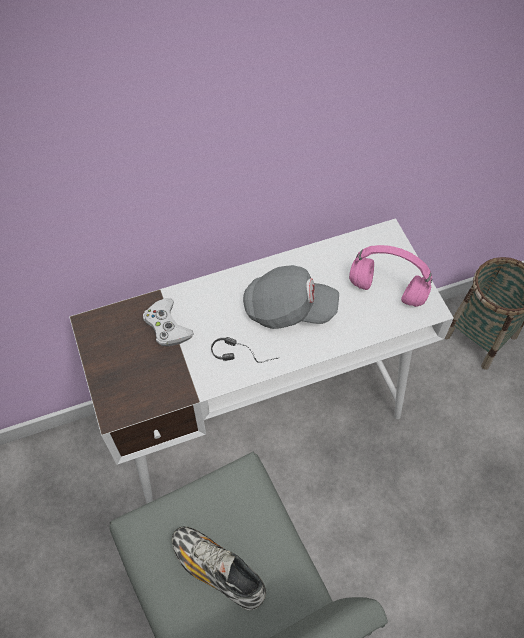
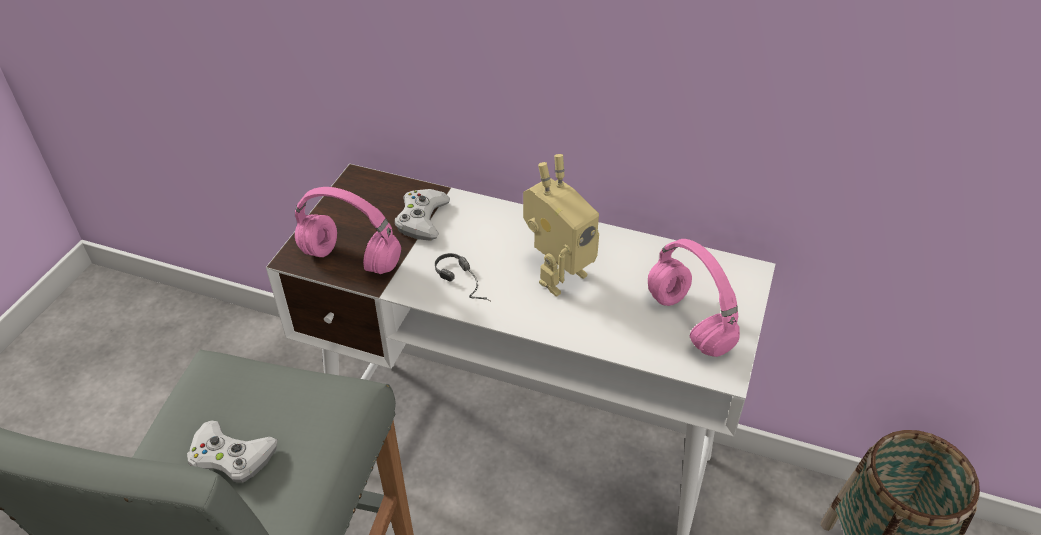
camera: 40 degrees right, 15 degrees down
(154, 387) = (352, 259): none -> pink headphones
(218, 570) = (231, 456): shoe -> white game controller
(288, 309) = (557, 274): grey cap -> toy robot

